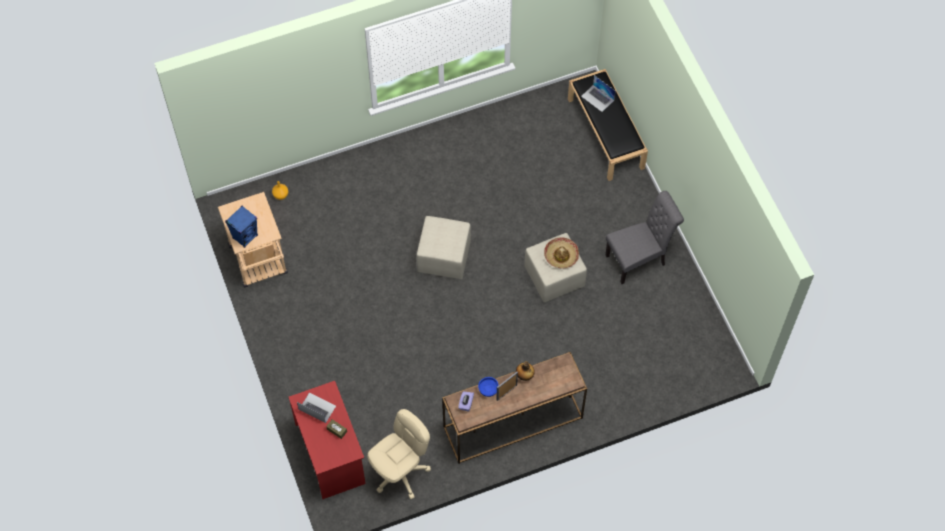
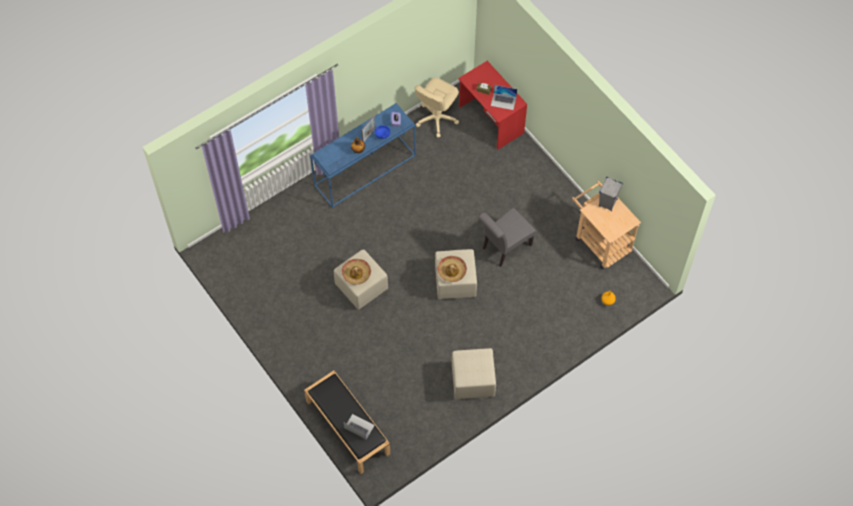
camera: 165 degrees right, 0 degrees up
(245, 237) = (608, 203): blue speaker -> grey speaker
(450, 232) = (452, 271): none -> hat
(460, 148) = (472, 381): none -> beige ottoman
(512, 423) = (365, 169): brown console table -> blue console table
(639, 259) = (295, 318): grey chair -> grey chair (504, 248)

